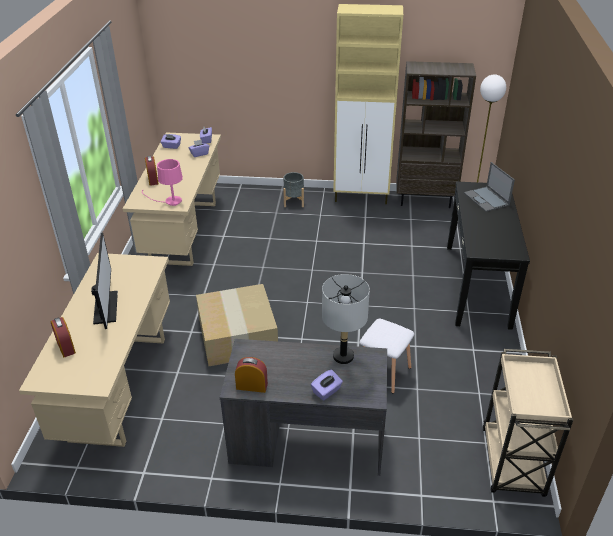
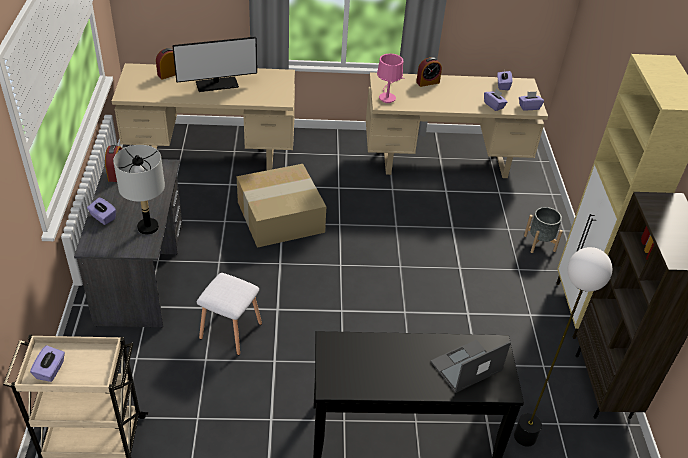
camera: 80 degrees right, 5 degrees up
(542, 401) = (50, 370): none -> purple tissue box

